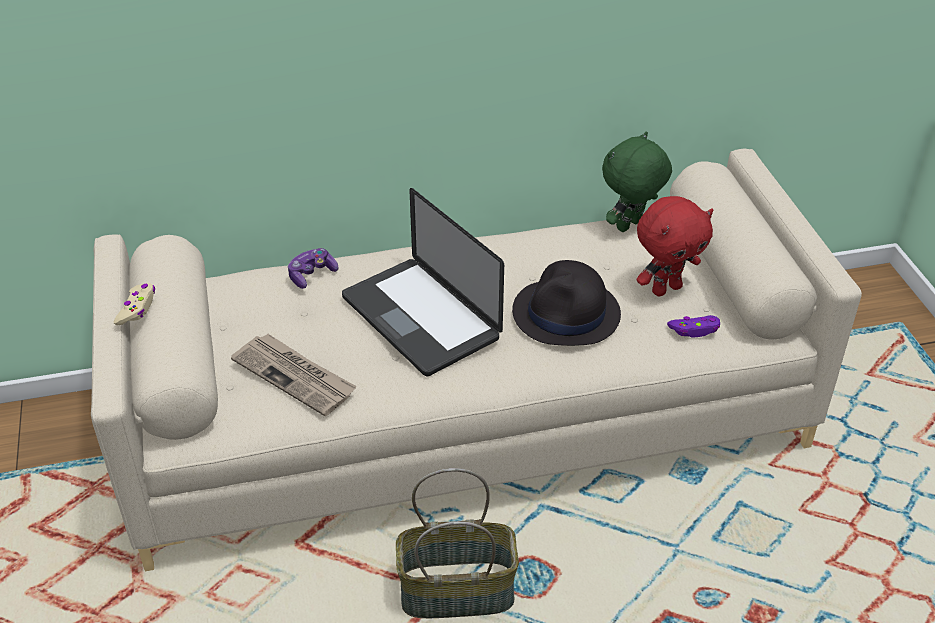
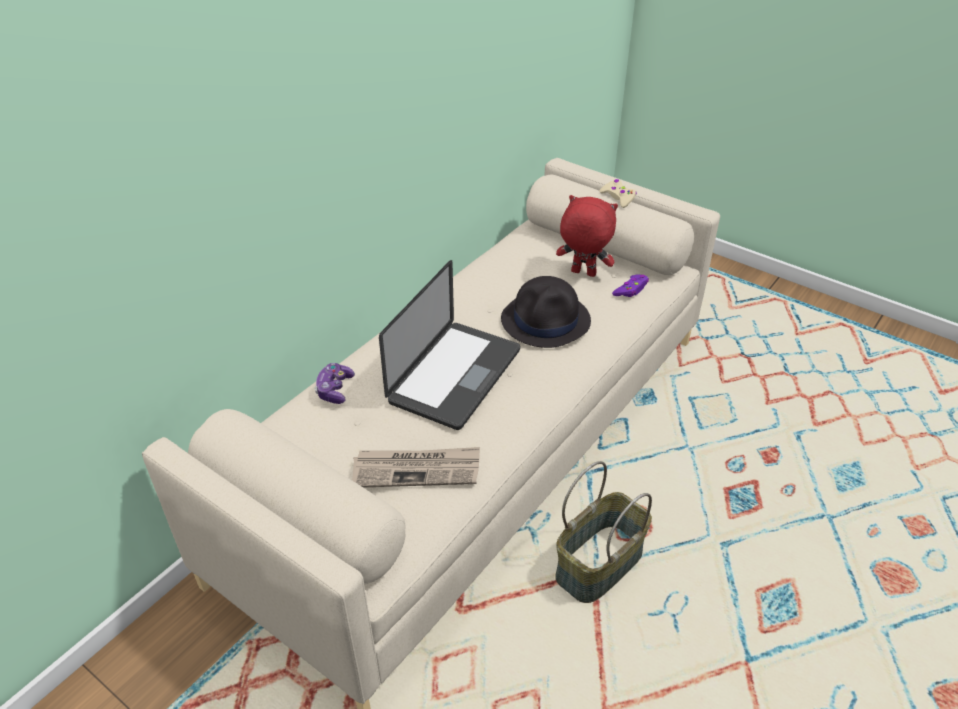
camera: 40 degrees left, 0 degrees up
(137, 309) = (270, 484): beige game controller -> beige game controller (618, 197)
(420, 318) = (455, 376): laptop -> laptop turned 75 degrees counterclockwise
(630, 226) = (514, 246): green plush toy -> none
(666, 288) = (582, 274): red plush toy -> red plush toy turned 90 degrees counterclockwise

